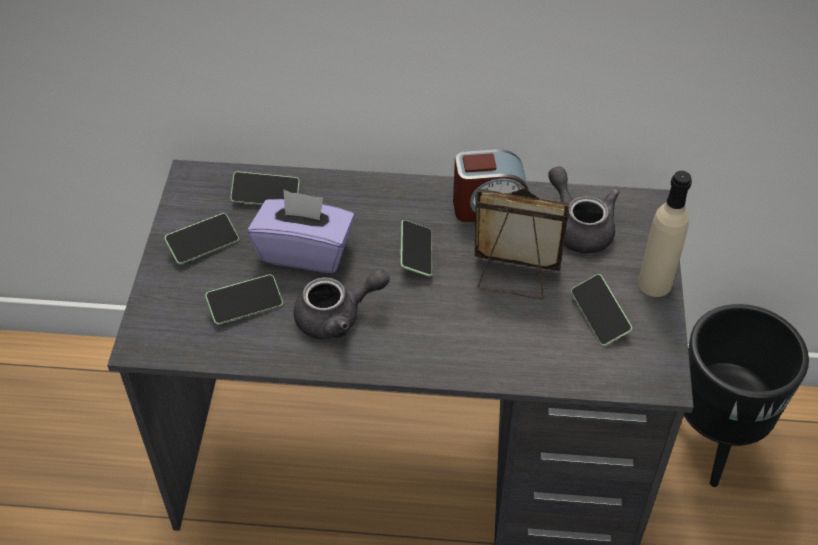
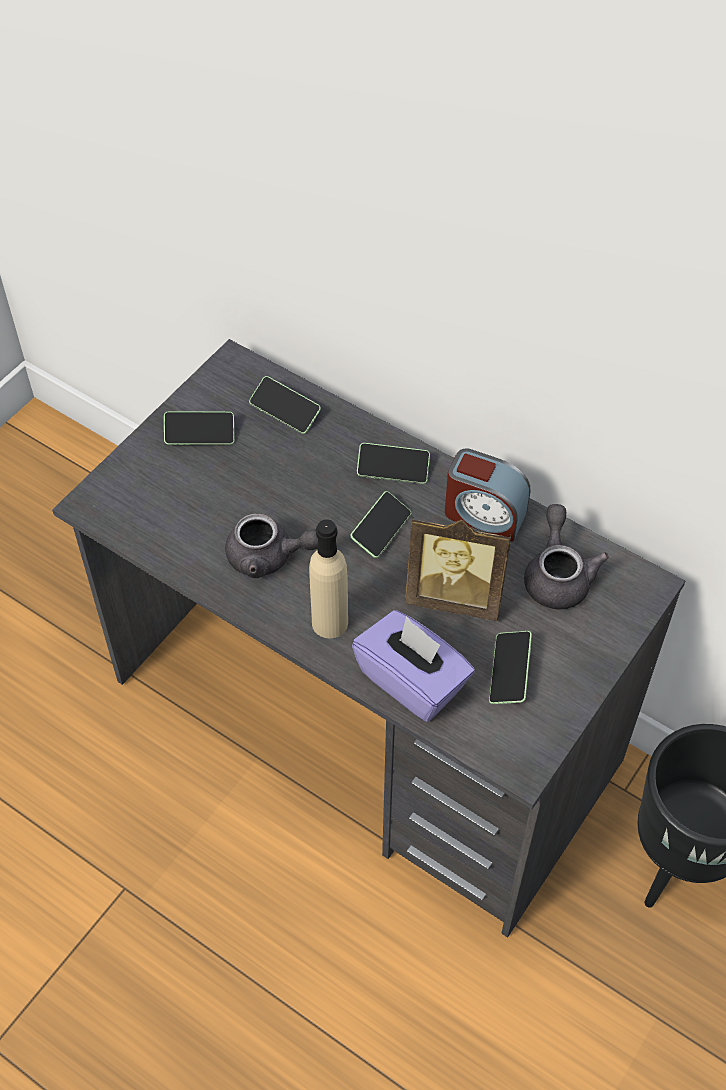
camera: 30 degrees right, 5 degrees up
(245, 306) = (197, 509): phone -> phone (393, 470)
(305, 251) = (283, 481): purple tissue box -> purple tissue box (412, 681)
(513, 278) = (455, 596): picture frame -> picture frame turned 150 degrees clockwise
(654, 283) = (589, 667): beige bottle -> beige bottle (330, 623)

